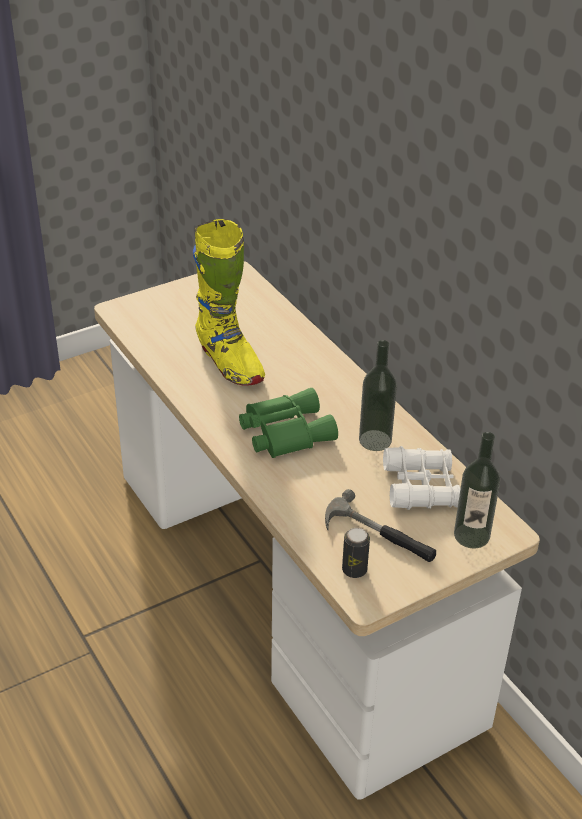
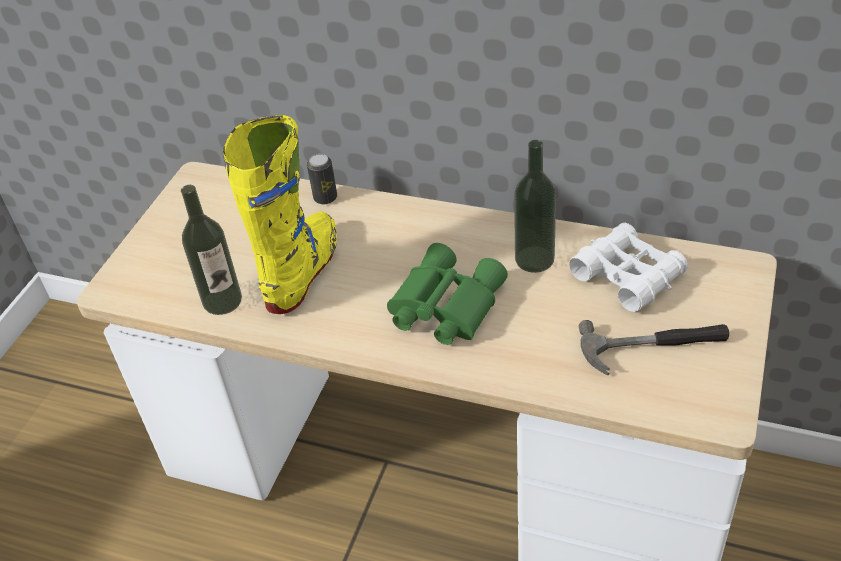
camera: 35 degrees left, 5 degrees up
(229, 363) = (302, 272): yellow boot -> yellow boot turned 90 degrees counterclockwise
(354, 570) = (677, 396): can -> can (325, 198)
(471, 535) = (723, 291): bottle -> bottle (222, 301)

